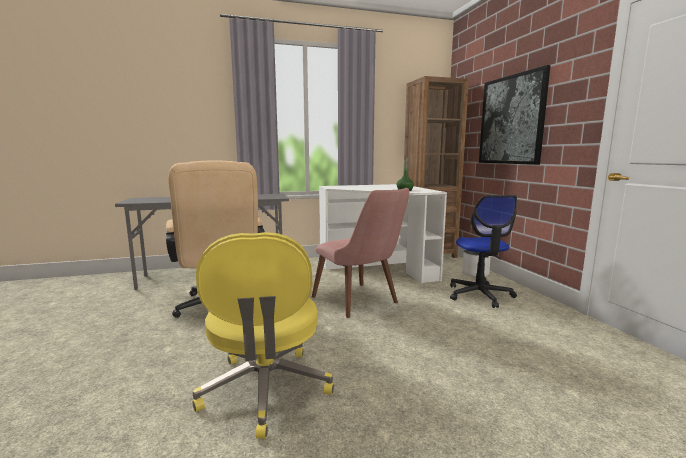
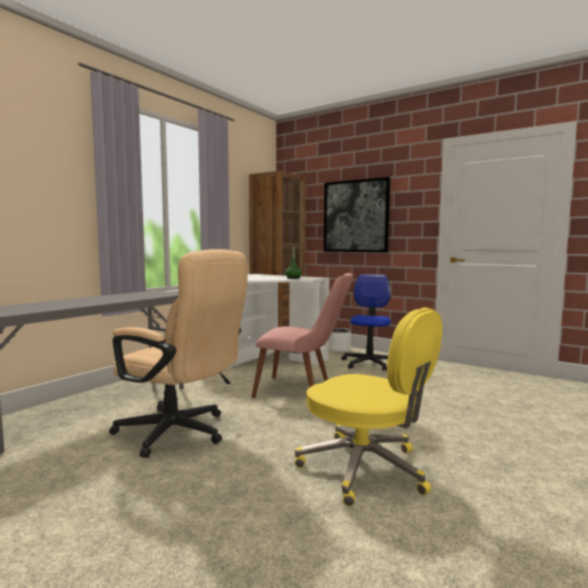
camera: 40 degrees left, 5 degrees down
(479, 295) = (369, 363): office chair -> office chair turned 120 degrees counterclockwise

